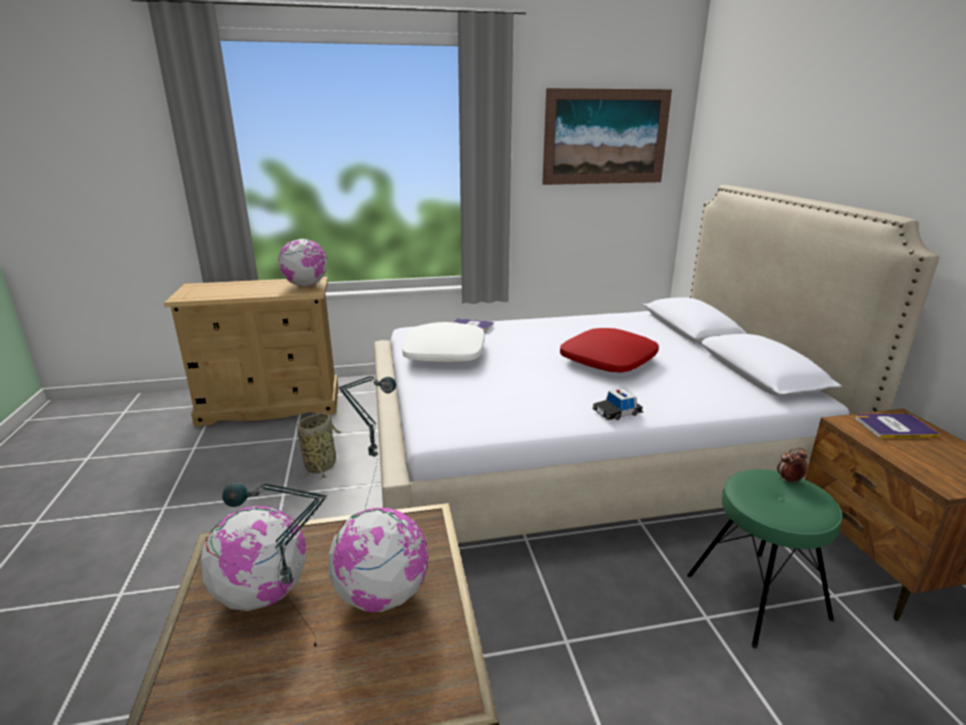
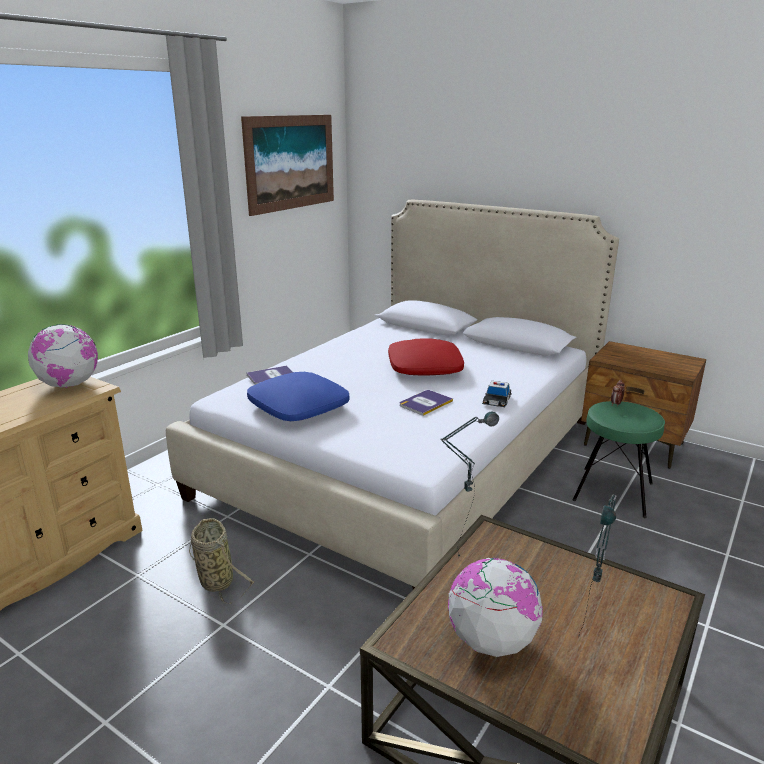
camera: 45 degrees left, 0 degrees up
(382, 595) = (554, 587): globe -> none
(445, 354) = (299, 407): white pillow -> blue pillow
(894, 427) = (622, 353): book -> book (425, 403)

